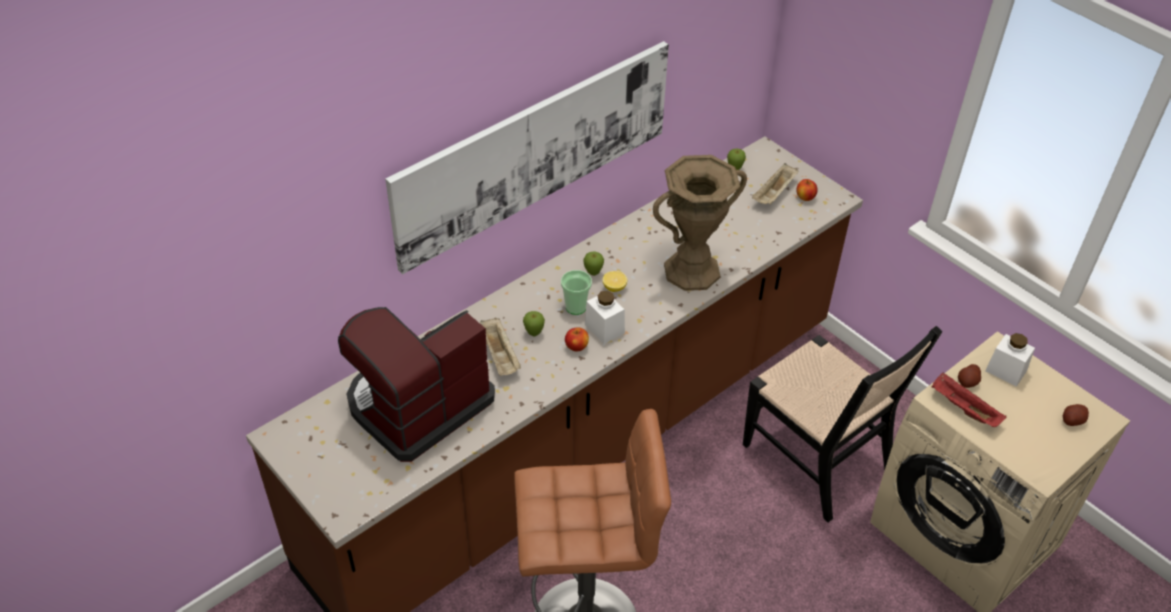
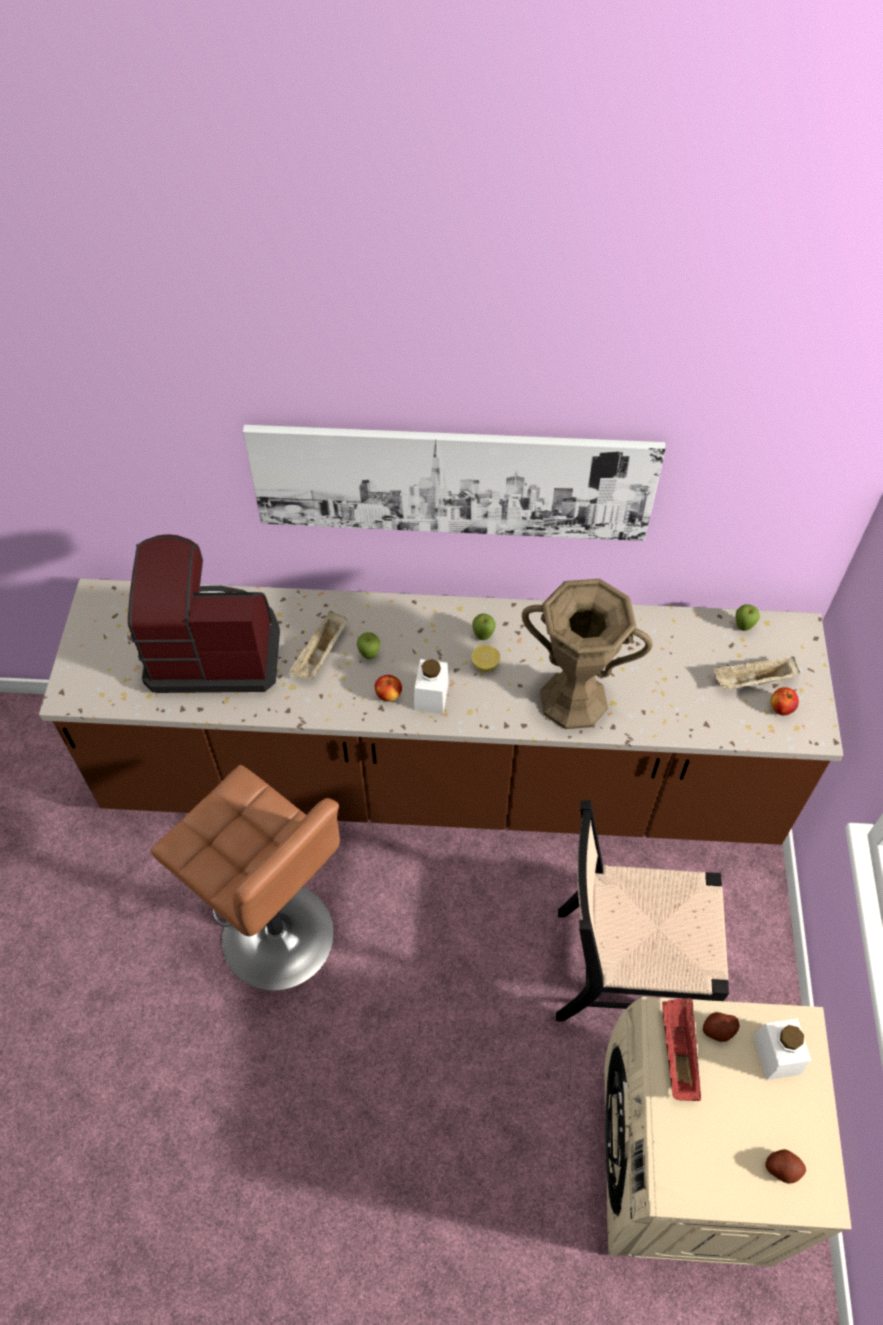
camera: 45 degrees right, 10 degrees up
(576, 307) = (431, 657): cup -> none
(816, 459) = (626, 968): chair -> chair turned 90 degrees clockwise

